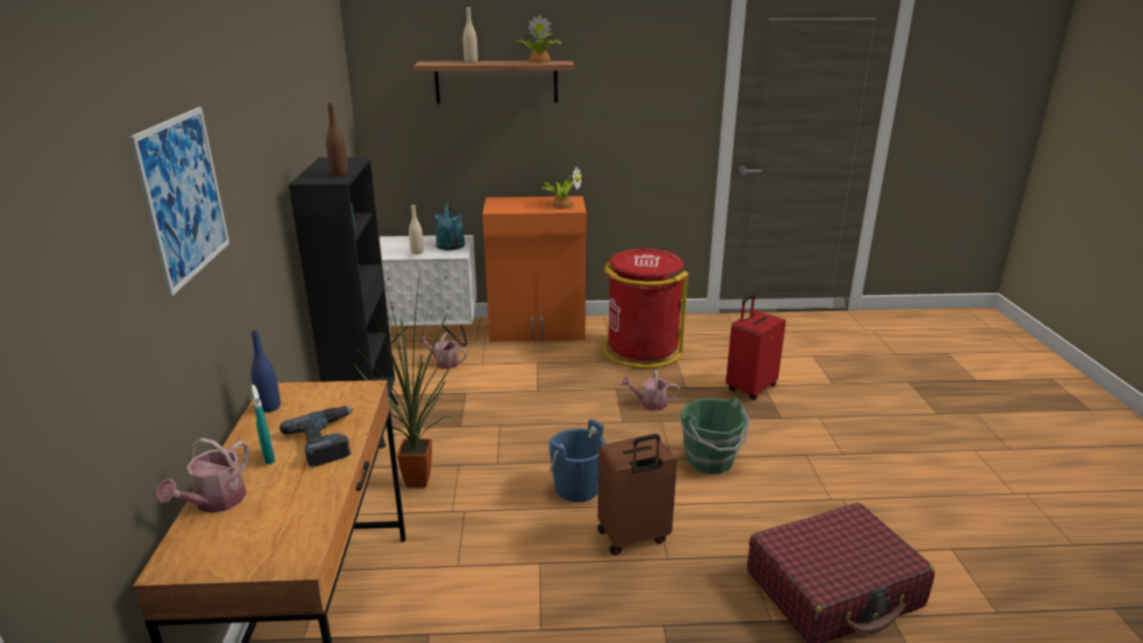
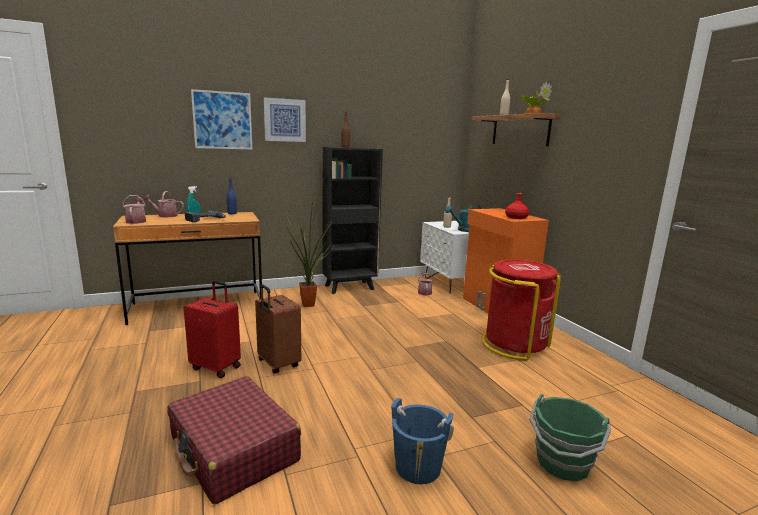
camera: 70 degrees right, 10 degrees down
(241, 150) = (285, 120): none -> picture
(562, 205) = (516, 217): potted plant -> red bottle
(577, 488) = (320, 342): blue bucket -> blue bucket (418, 467)
(649, 404) = (437, 355): watering can -> watering can (136, 221)
(711, 460) = (378, 385): green bucket -> green bucket (562, 464)
(750, 388) = (508, 397): red suitcase -> red suitcase (217, 367)

